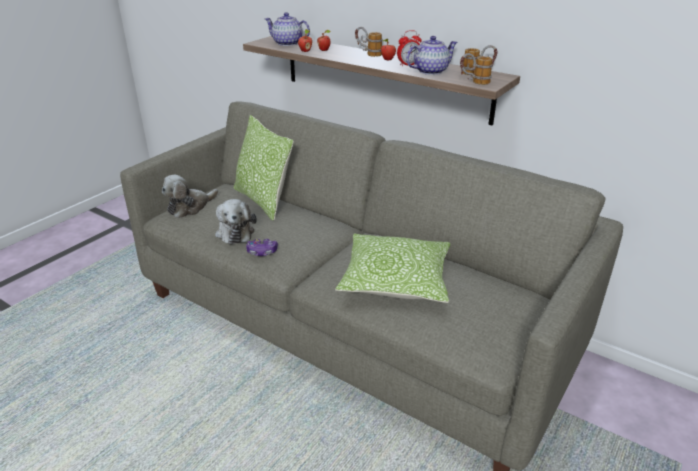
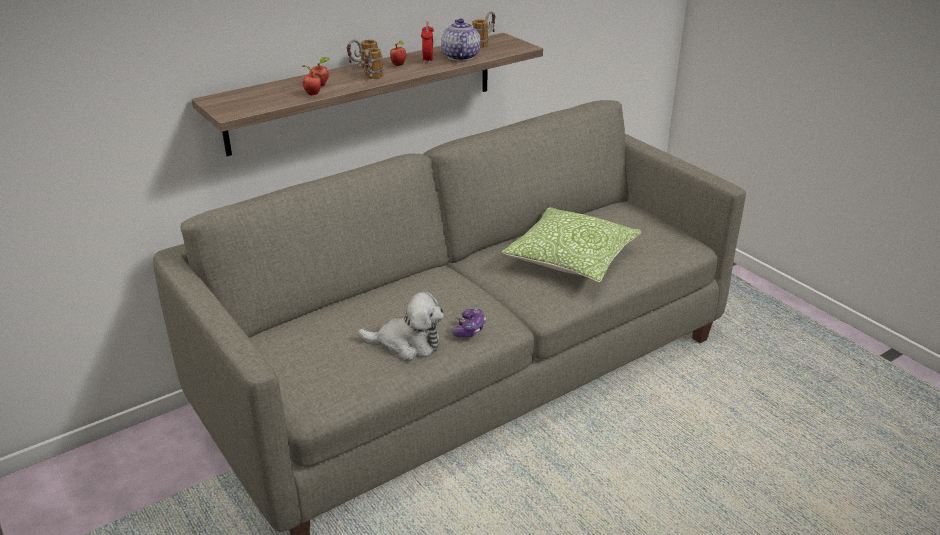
camera: 70 degrees left, 0 degrees up
(190, 207) = (304, 376): plush toy -> none
(263, 200) = (339, 311): pillow -> none
(288, 43) = (259, 98): teapot -> none
(474, 82) = (512, 49): mug -> mug (372, 79)

